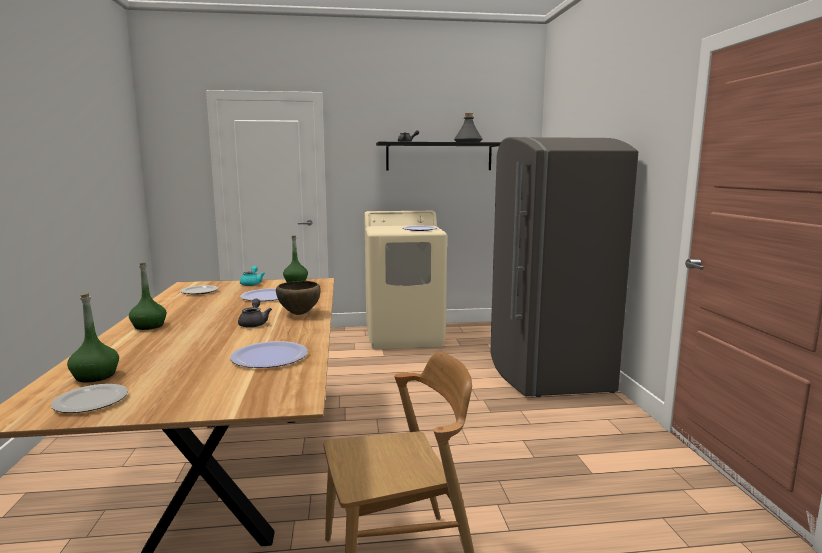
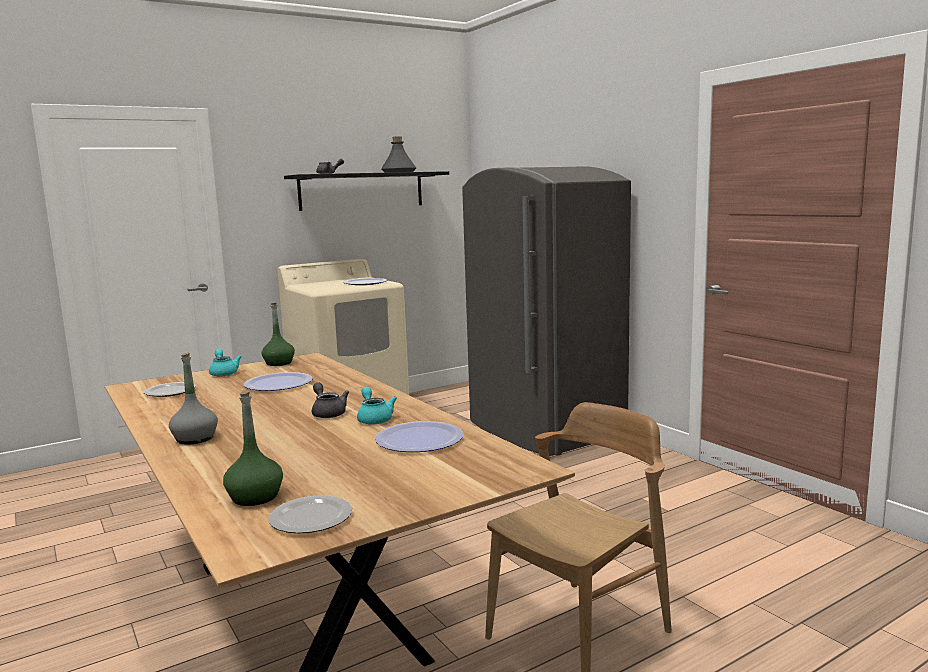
camera: 25 degrees left, 0 degrees up
(148, 326) = (195, 439): green bottle -> grey bottle
(273, 334) = (374, 419): none -> turquoise teapot
(299, 314) = (361, 395): brown bowl -> none

